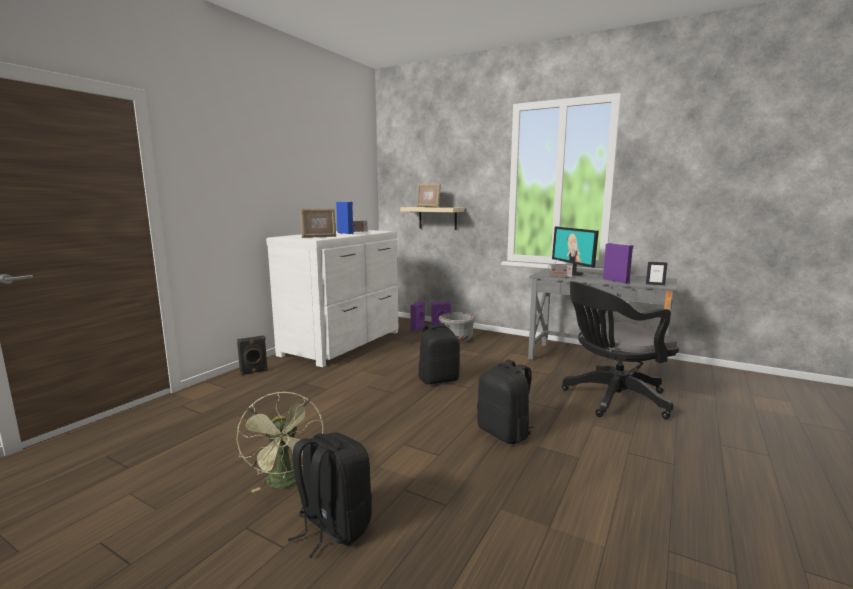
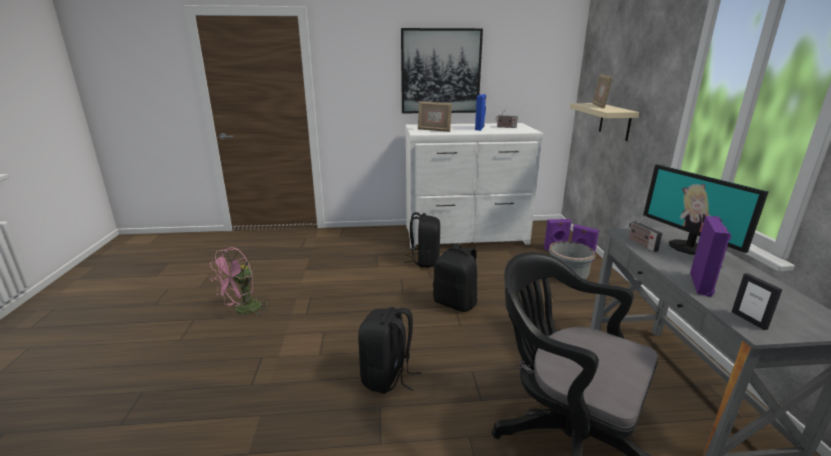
camera: 55 degrees right, 10 degrees up
(254, 372) = (372, 233): black speaker -> none
(287, 482) = (243, 310): green fan -> pink fan
(289, 181) = (440, 71): none -> picture
(332, 527) = (204, 347): black backpack -> black backpack (424, 261)
(573, 273) = (688, 247): monitor -> monitor turned 60 degrees counterclockwise

